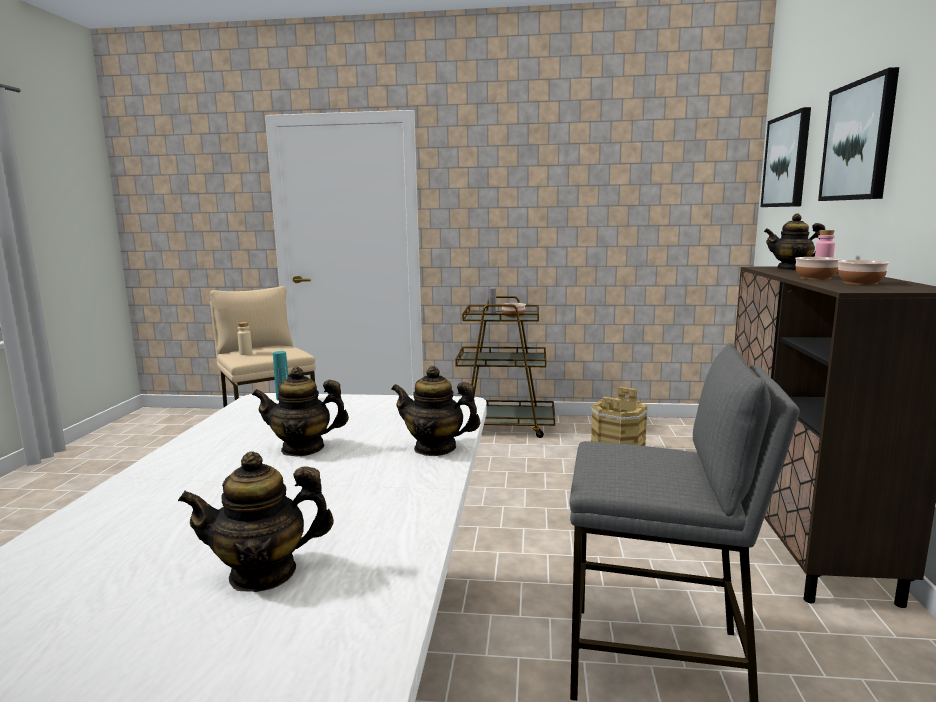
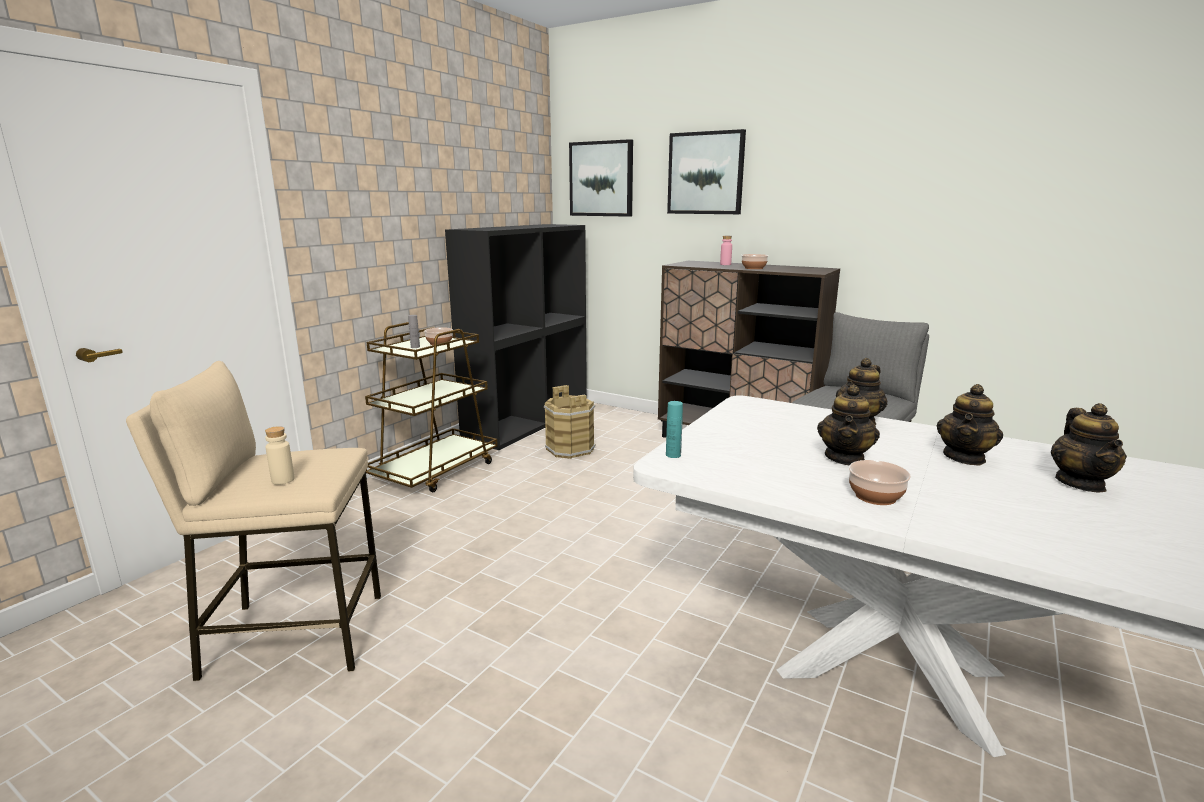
camera: 65 degrees left, 5 degrees up
(648, 426) = (527, 422): none -> black bookcase
(792, 269) = (698, 264): teapot -> teapot (964, 457)
(860, 282) = (786, 268): bowl -> bowl (874, 496)

